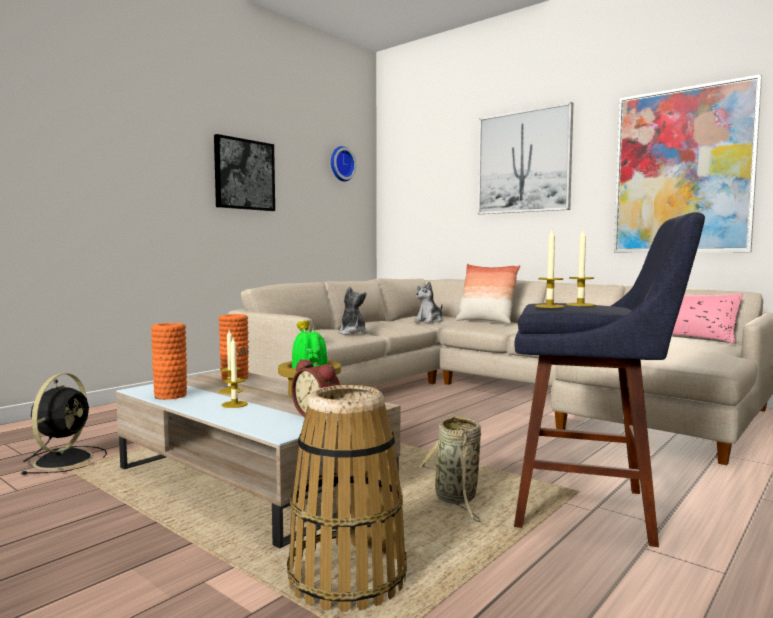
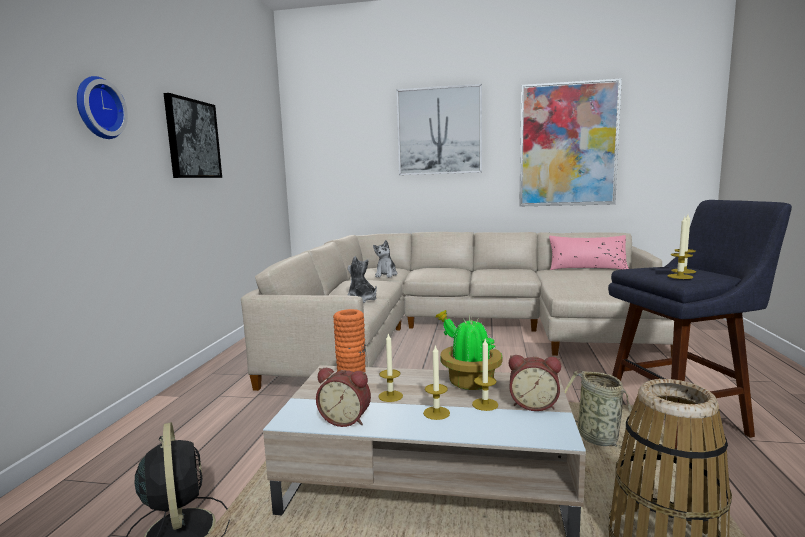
camera: 30 degrees left, 5 degrees up
(171, 395) = (346, 419): orange vase -> alarm clock
(282, 407) = (485, 404): none -> candle
(341, 164) = (260, 125): wall clock -> wall clock (97, 108)
(485, 322) = (435, 270): pillow -> none

